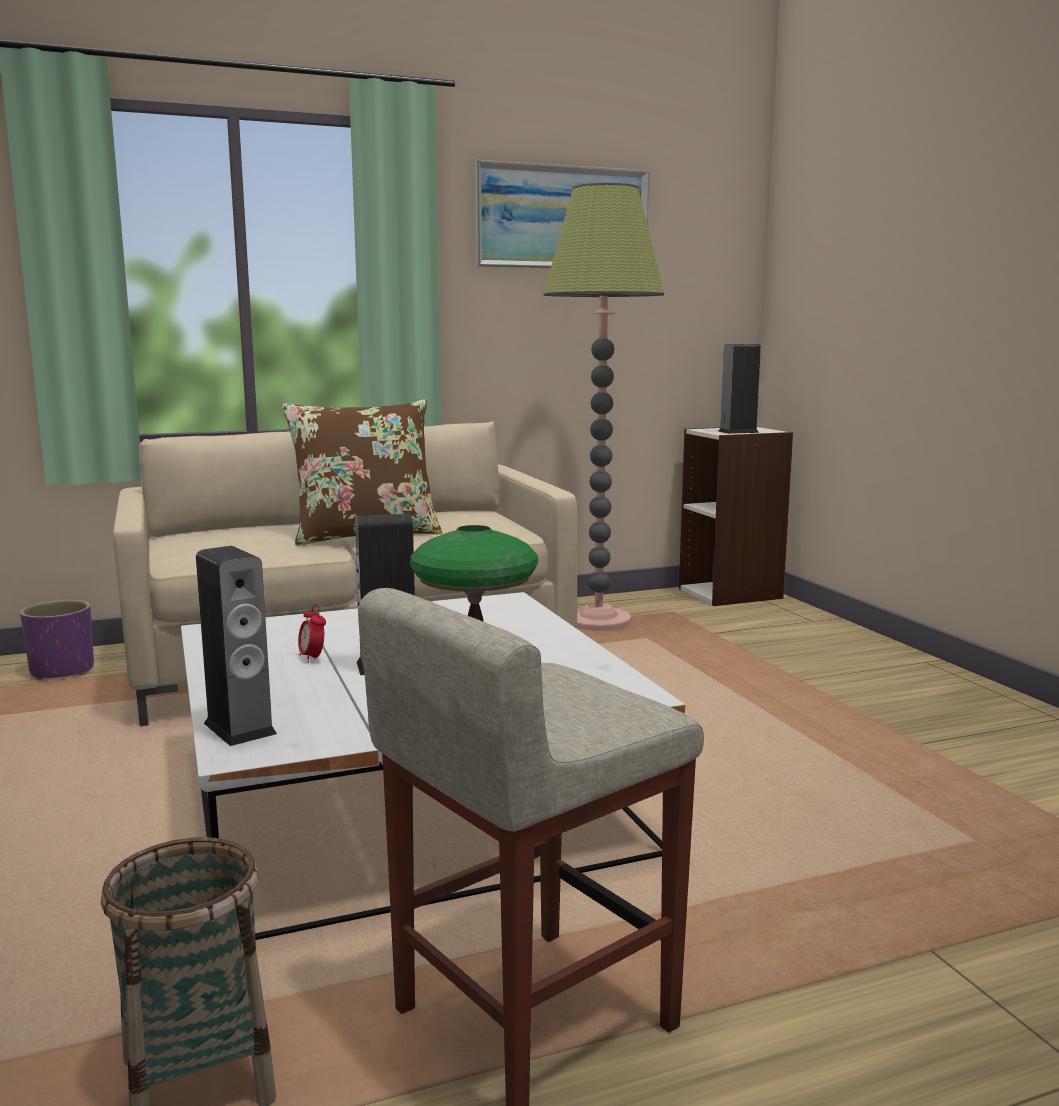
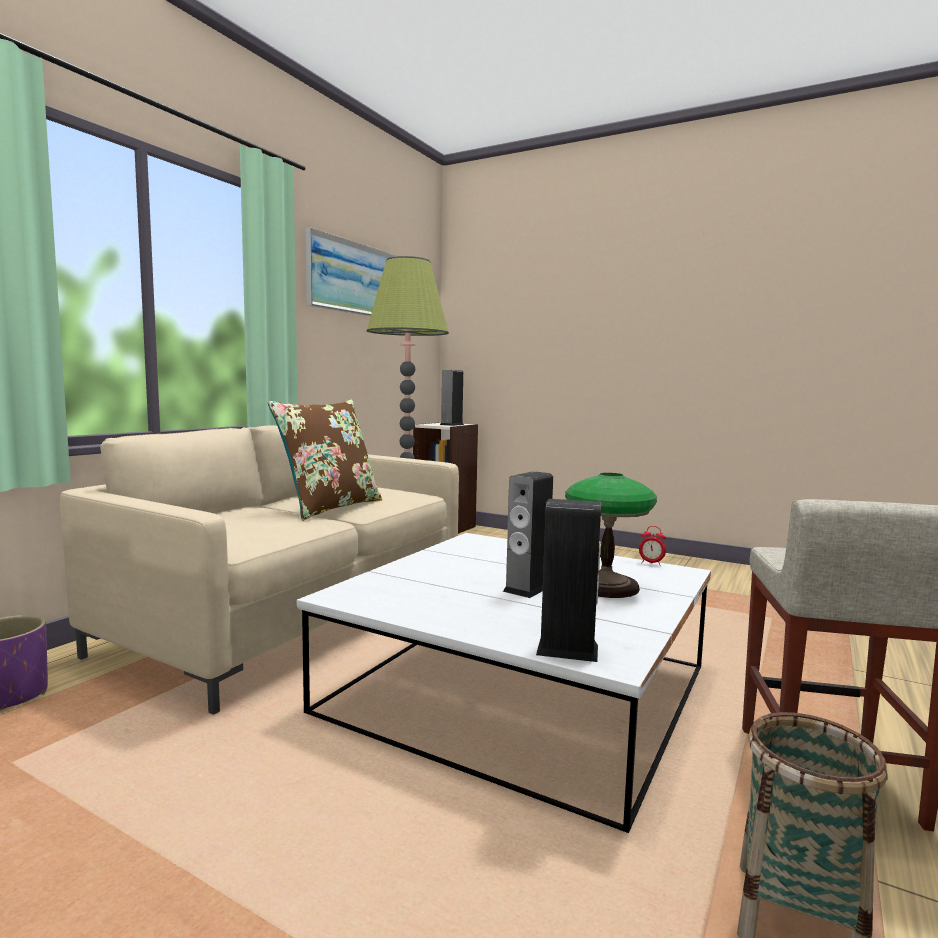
camera: 40 degrees left, 5 degrees down
(312, 658) = (469, 596): alarm clock -> alarm clock (651, 563)

